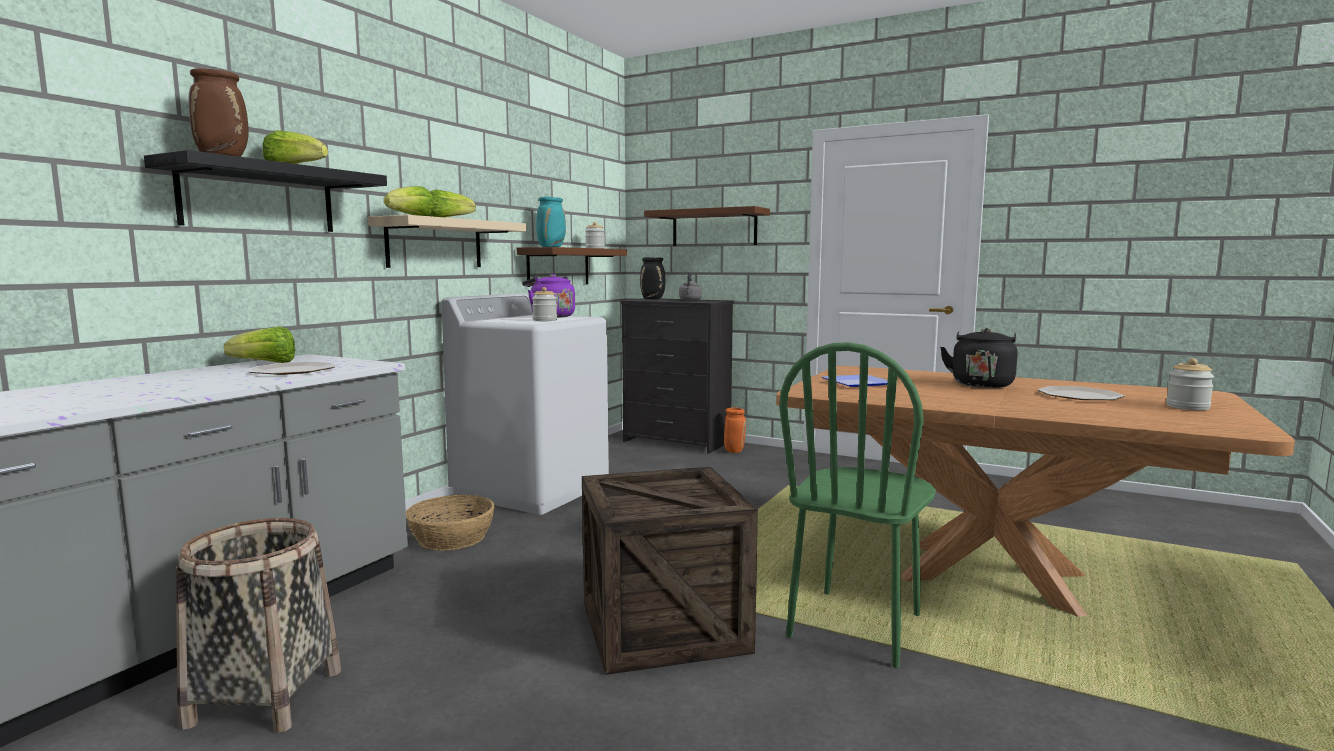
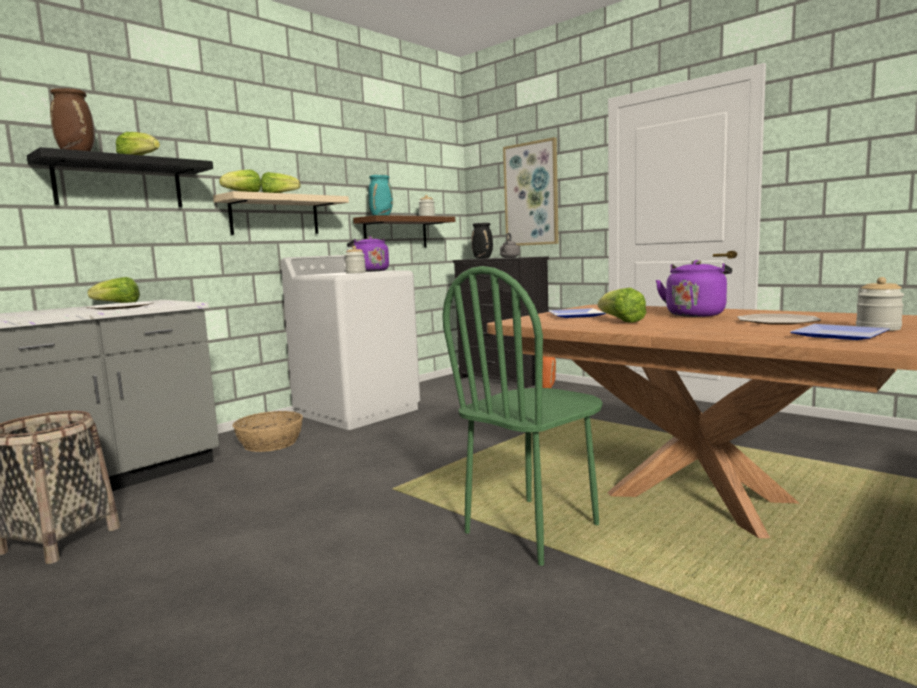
camera: 15 degrees right, 0 degrees up
(663, 626) = (371, 516): crate -> none
(714, 228) = (531, 194): brown shelf -> picture
(923, 393) = (620, 321): none -> lettuce
(981, 384) = (695, 314): black kettle -> purple kettle
(1174, 416) = (843, 335): none -> plate

